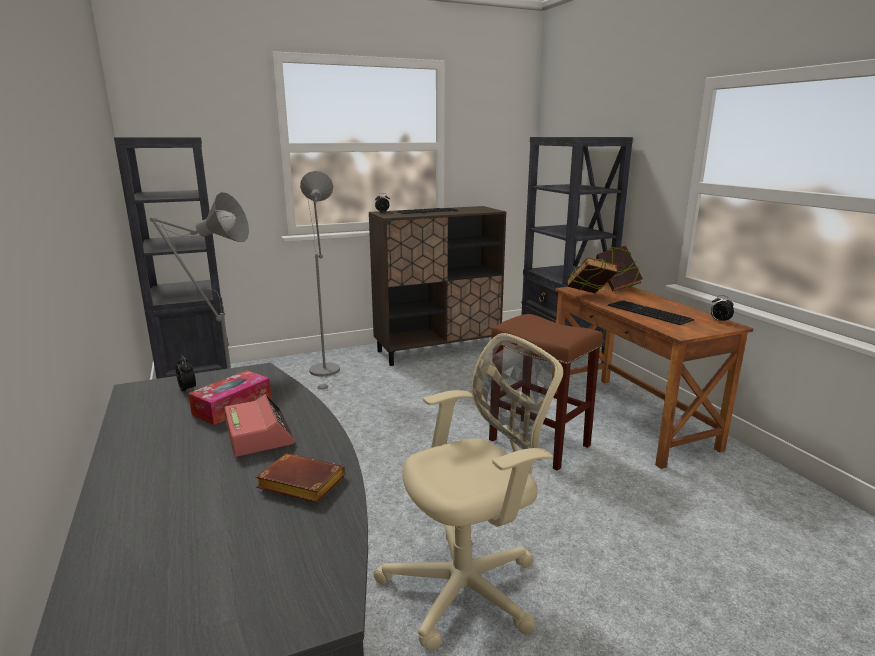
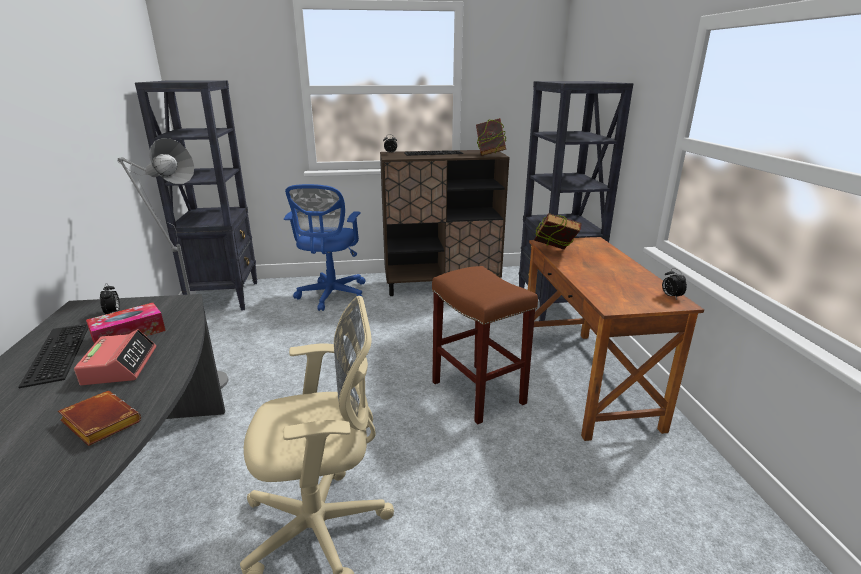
camera: 15 degrees right, 5 degrees up
(325, 372) = (331, 296): grey floor lamp -> blue office chair
(616, 288) = (593, 245): book -> book (490, 154)
(647, 312) = (598, 277): keyboard -> keyboard (56, 352)

